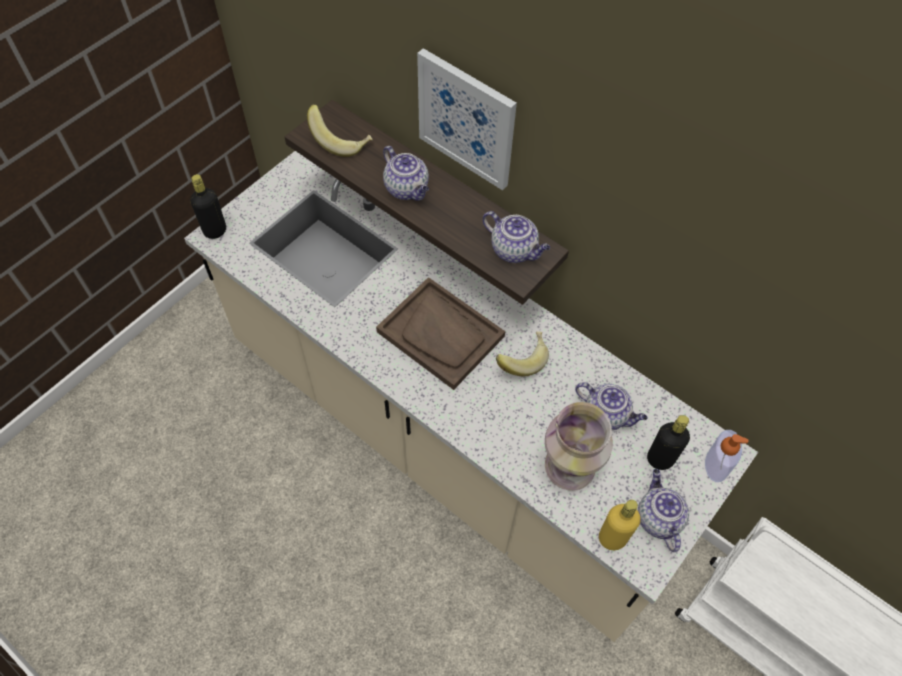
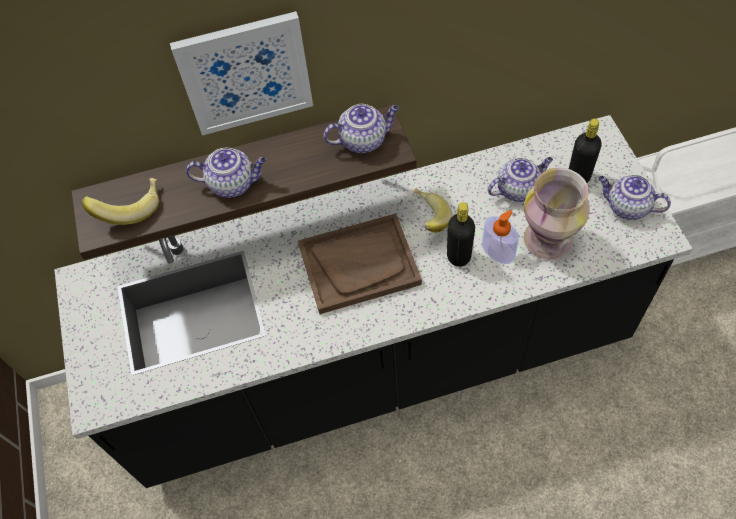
camera: 50 degrees left, 0 degrees up
(215, 231) = (89, 400): black bottle -> black bottle (458, 256)
(447, 440) = (378, 362): beige counter -> black counter
(612, 538) = (626, 246): yellow bottle -> none
(717, 464) = (604, 144): soap dispenser -> soap dispenser (498, 250)

